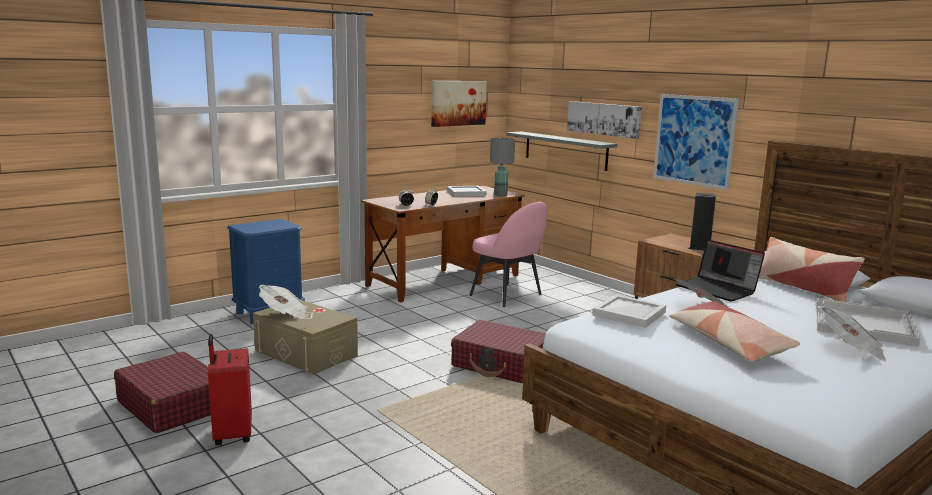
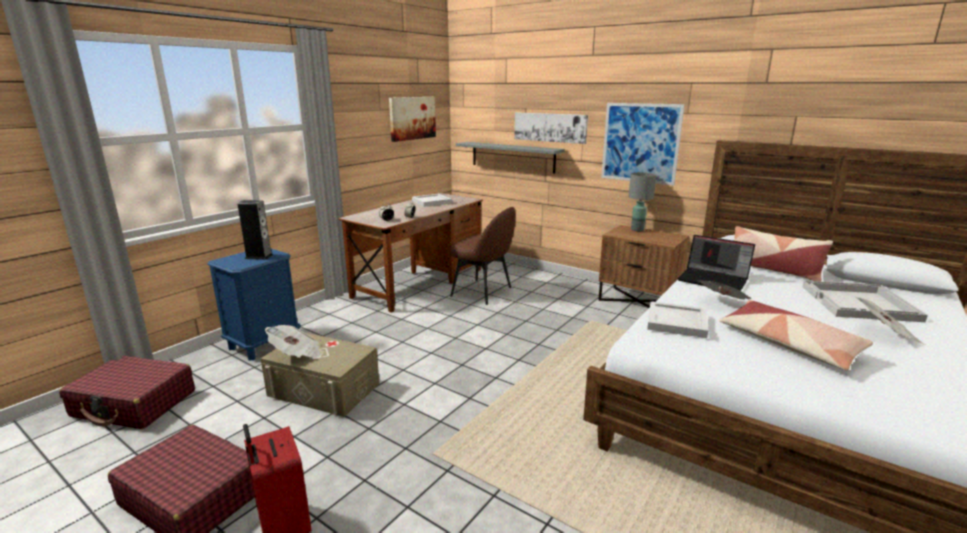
camera: 15 degrees left, 5 degrees up
(501, 195) = (463, 201): grey table lamp -> grey table lamp (638, 229)
(501, 364) = (521, 370): red suitcase -> red suitcase (134, 404)
(507, 295) = (483, 292): pink chair -> brown chair
(700, 248) = (657, 237): speaker -> speaker (259, 256)

